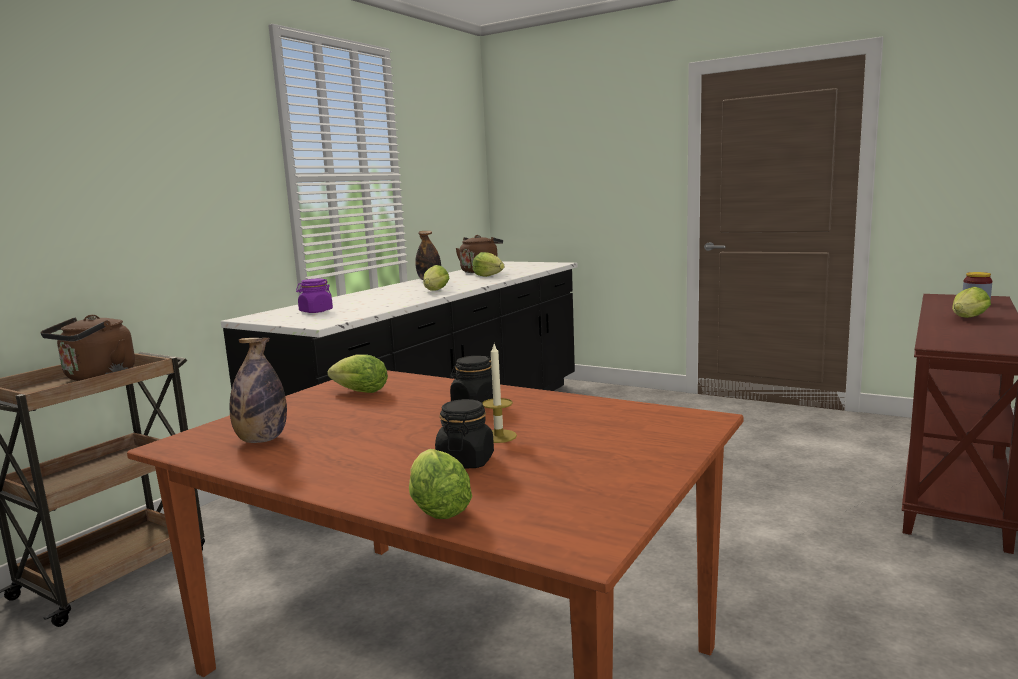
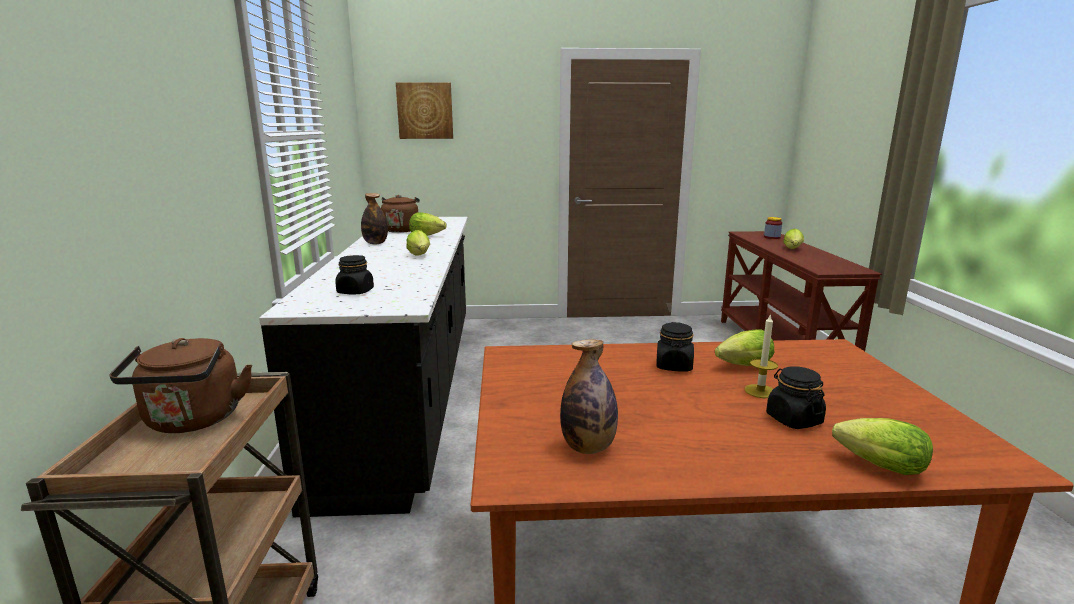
camera: 35 degrees left, 5 degrees up
(316, 311) = (355, 292): purple jar -> black jar
(357, 392) = (546, 374): lettuce -> lettuce (741, 366)
(545, 149) = (425, 111): none -> picture

